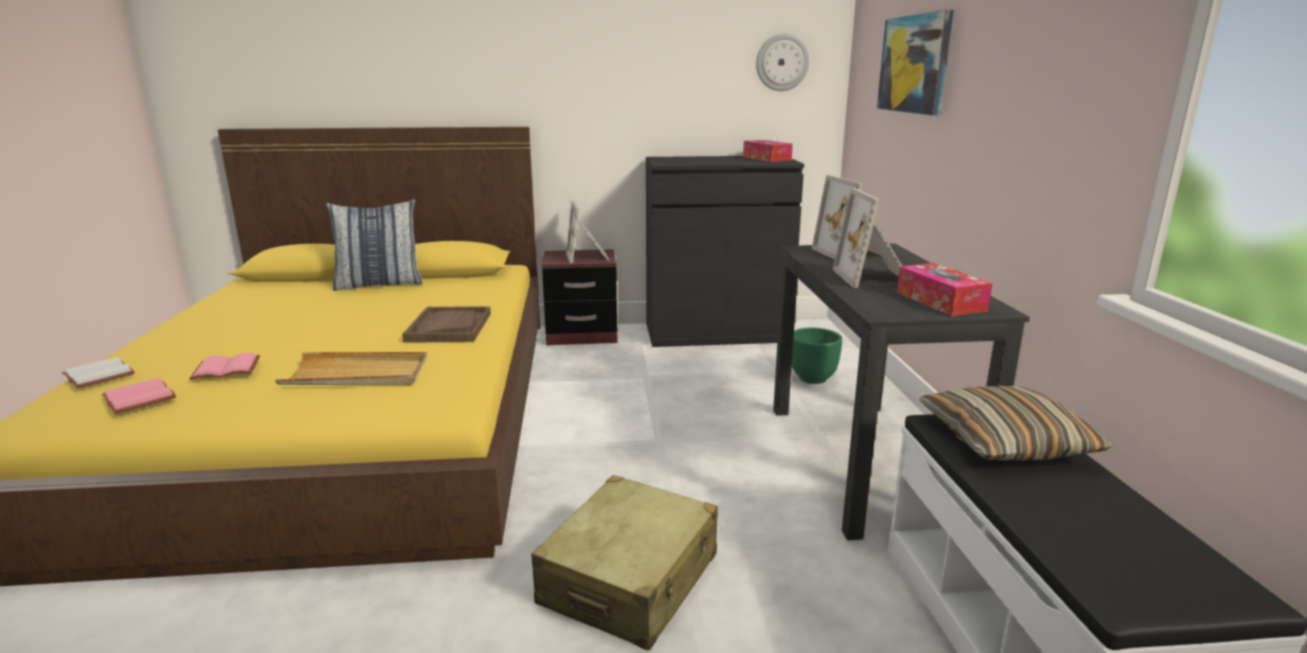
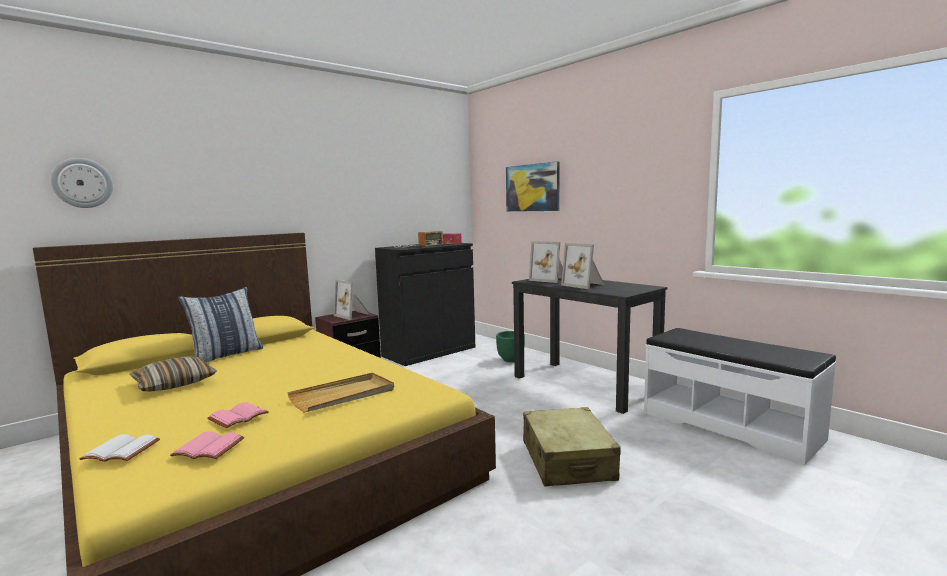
camera: 35 degrees left, 10 degrees down
(449, 327) = (343, 363): brown tray -> none
(705, 159) = (416, 246): none -> radio
(782, 62) = (440, 190): wall clock -> wall clock (82, 183)
(940, 301) = (629, 287): tissue box -> none
(1005, 441) = (692, 337): pillow -> pillow (174, 384)

